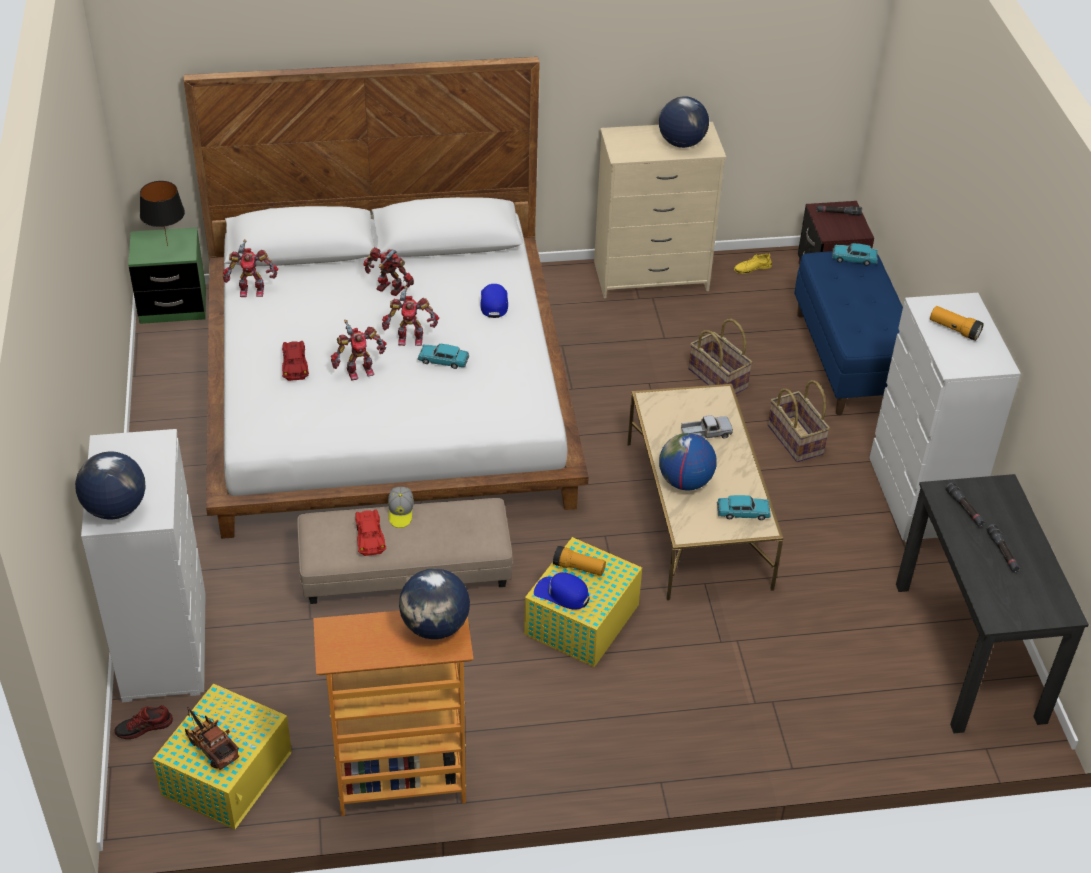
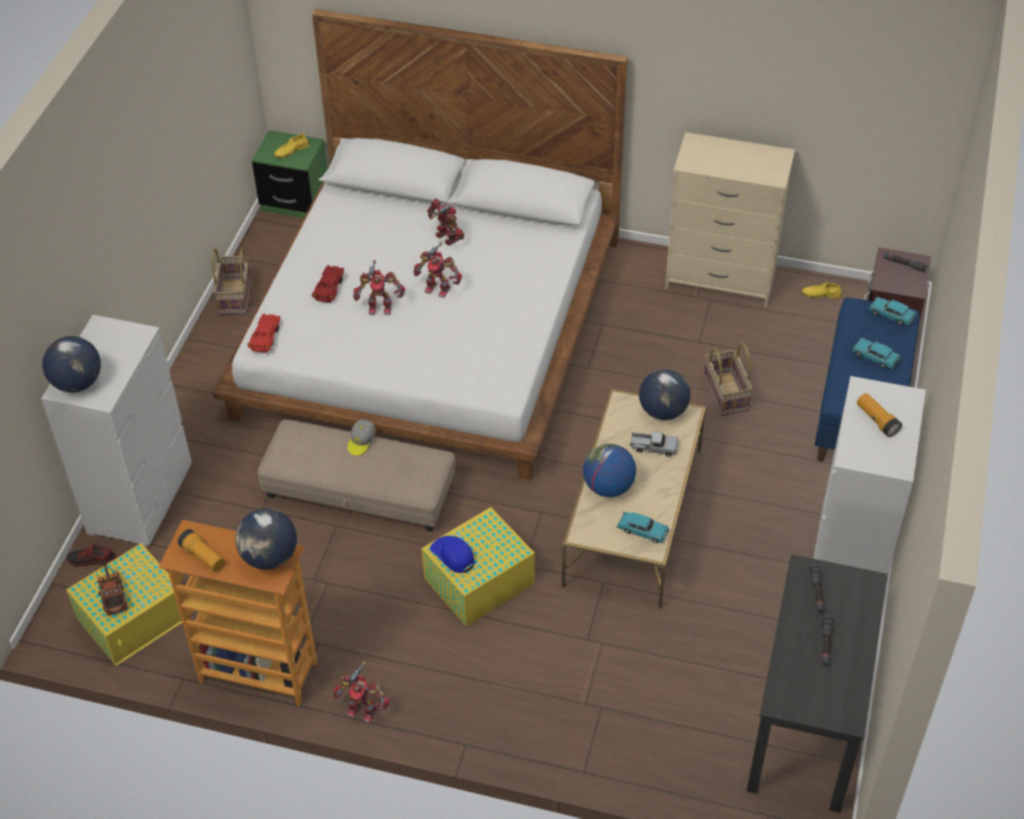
camera: 25 degrees right, 5 degrees up
(168, 246) = (291, 150): black table lamp -> yellow shoe
(252, 290) = (333, 209): toy robot -> toy robot (362, 709)
(370, 536) = (325, 456): red toy car -> red toy car (266, 336)
(443, 361) = (454, 317): turquoise toy car -> turquoise toy car (874, 358)
(494, 303) = (528, 274): blue cap -> none
(579, 568) = (480, 536): flashlight -> flashlight (203, 557)
(681, 143) = (751, 165): globe -> globe (662, 411)
(796, 439) = (764, 473): basket -> basket (236, 296)

